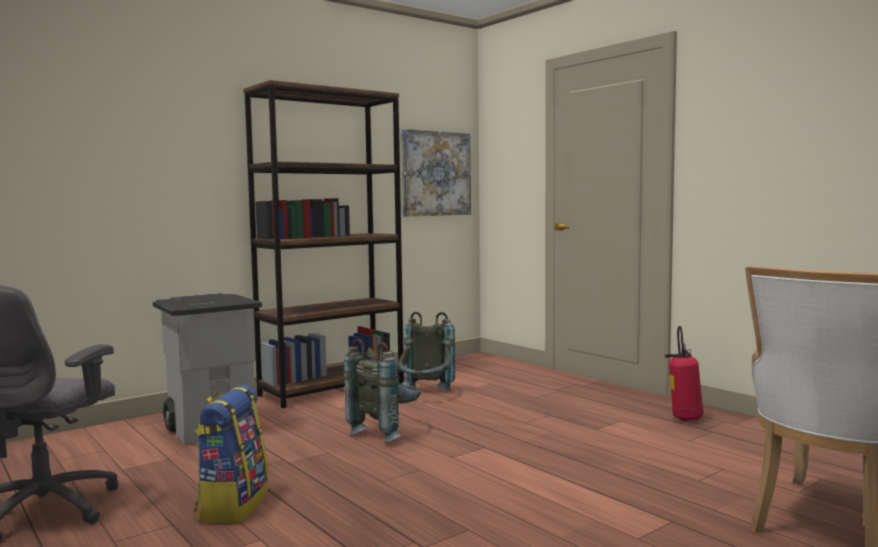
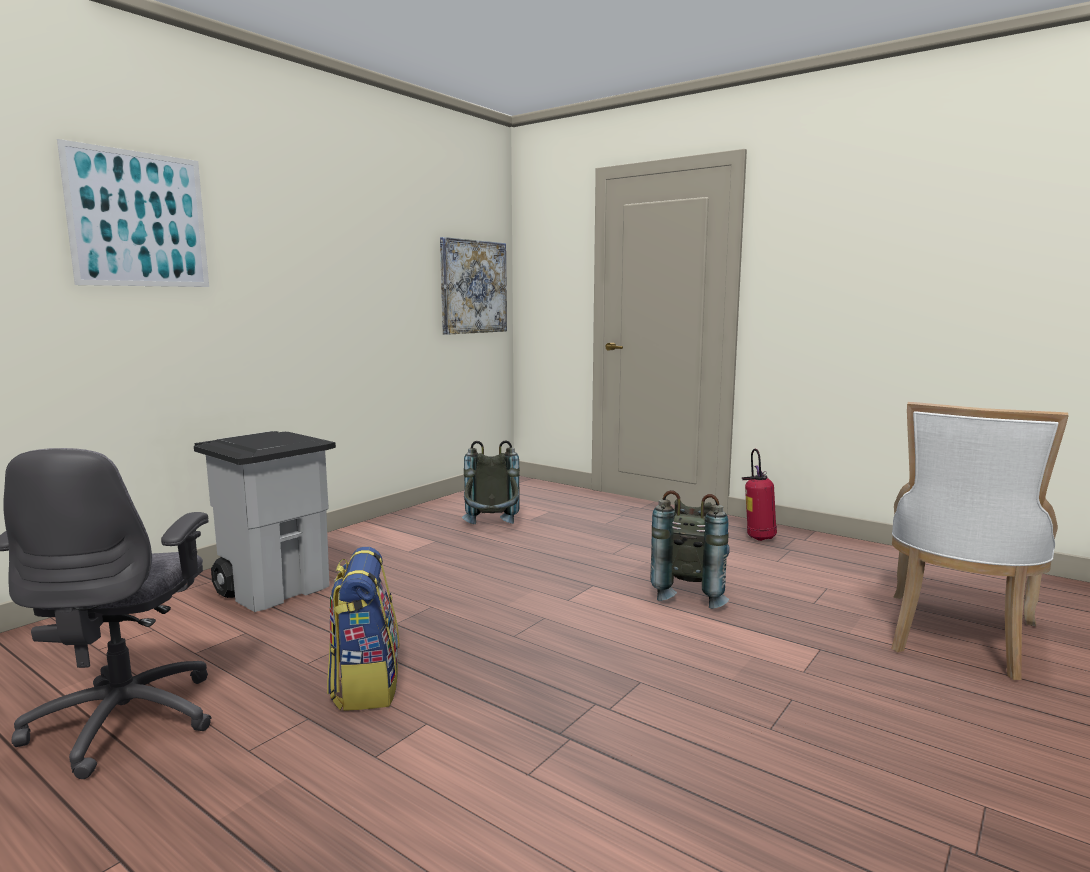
camera: 15 degrees left, 5 degrees up
(127, 121) = (139, 219): none -> picture
(333, 389) = (384, 528): brown bookcase -> none
(387, 432) = (479, 576): grey backpack -> grey backpack (690, 593)

